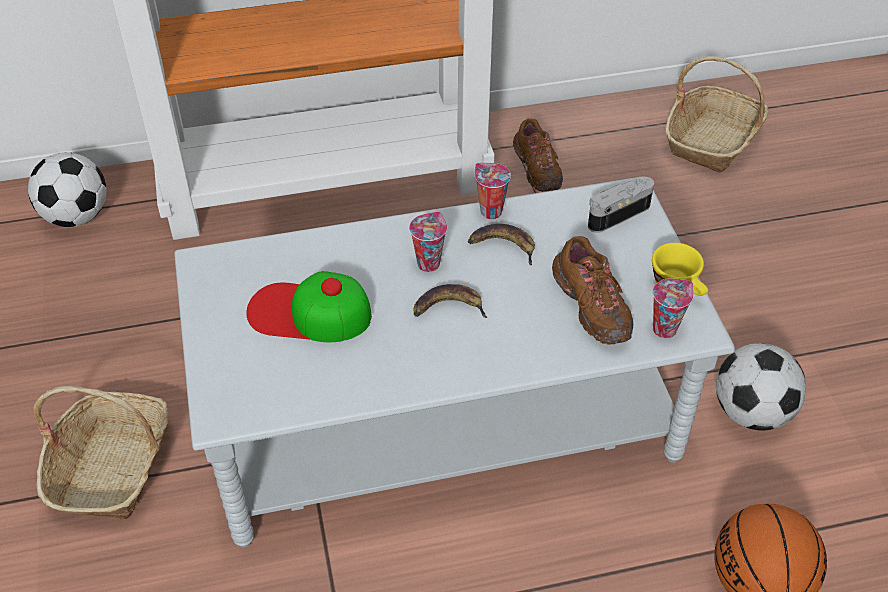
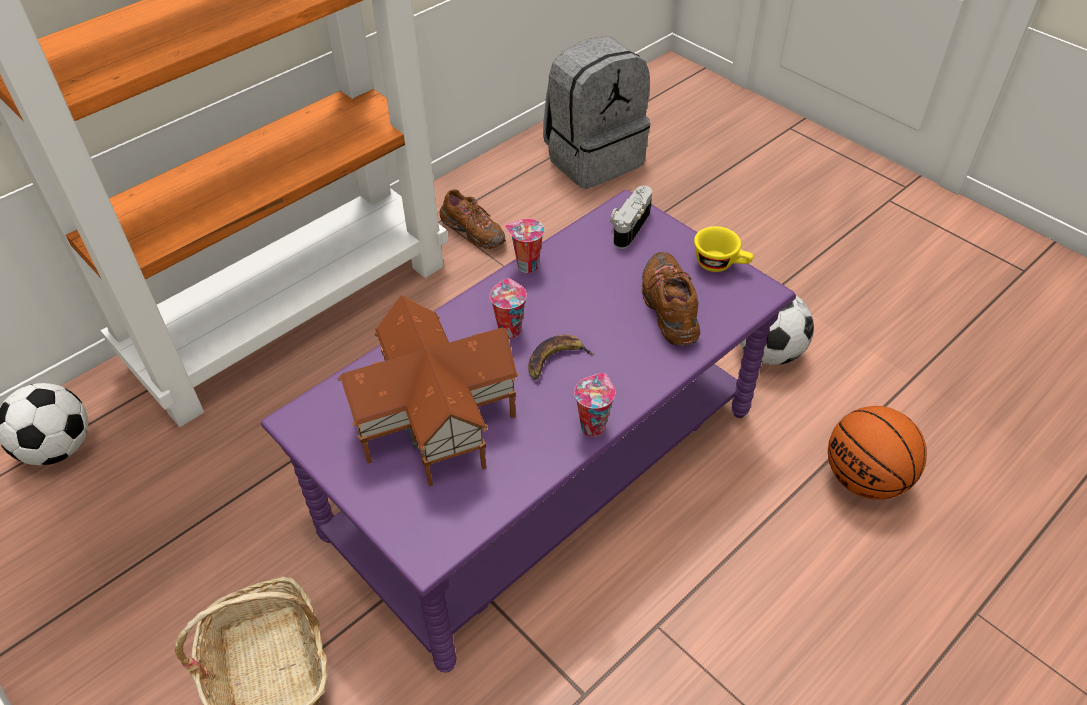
camera: 30 degrees left, 0 degrees up
(309, 313) = (437, 420): cap -> toy house
(442, 422) = (543, 474): grey coffee table -> purple coffee table
(502, 246) = (559, 290): banana -> none
(591, 307) = (669, 308): brown shoe -> brown shoe turned 135 degrees counterclockwise
(665, 328) = (736, 300): cup -> cup (592, 425)
(712, 140) = (593, 158): basket -> grey backpack

